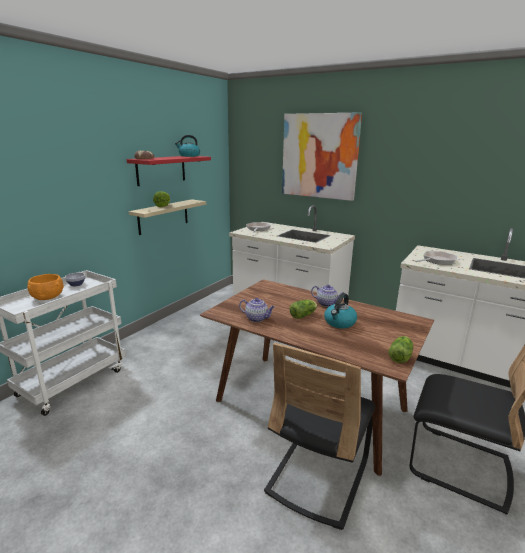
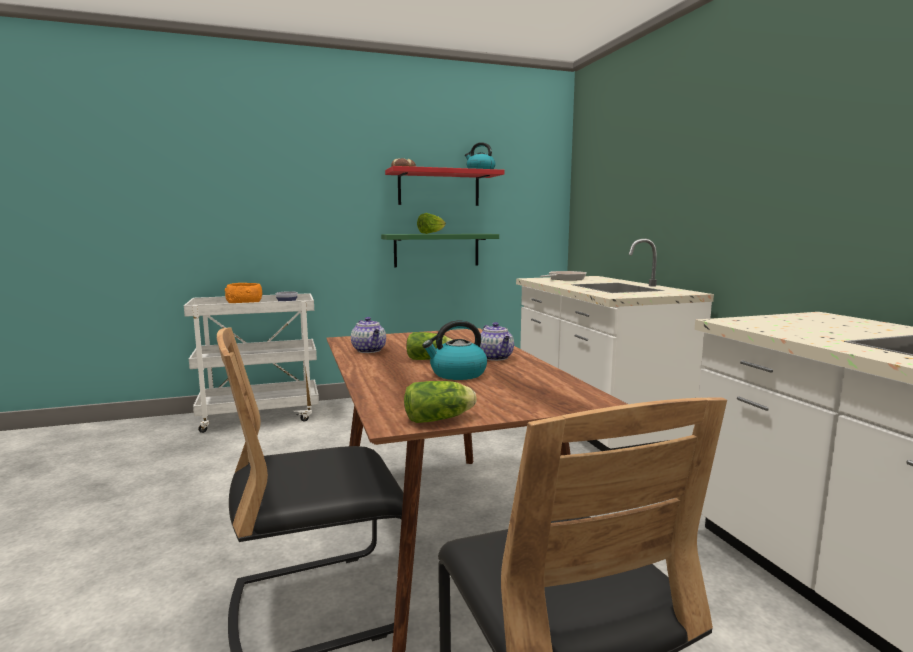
camera: 40 degrees right, 10 degrees down
(163, 216) = (436, 250): beige shelf -> green shelf
(319, 156) = (669, 157): picture -> none
(437, 261) = (793, 326): frying pan -> none

